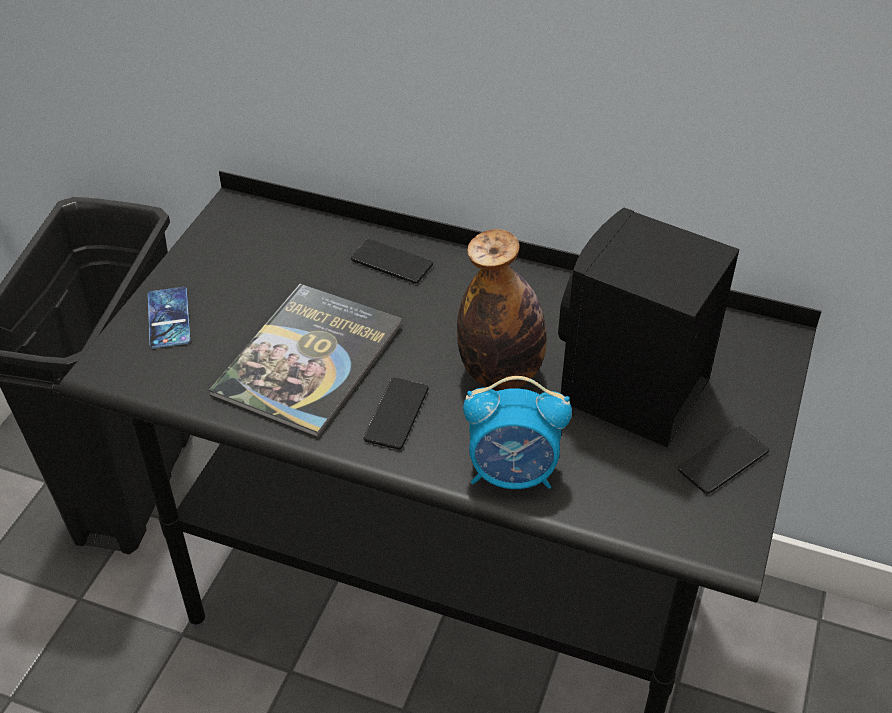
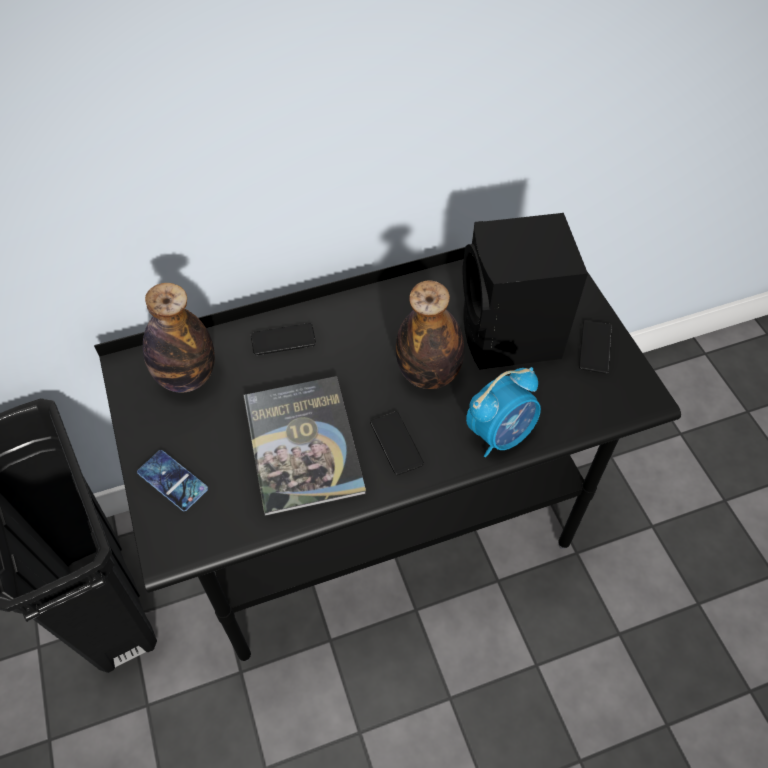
camera: 40 degrees left, 10 degrees up
(273, 243) = (187, 376): none -> bottle

